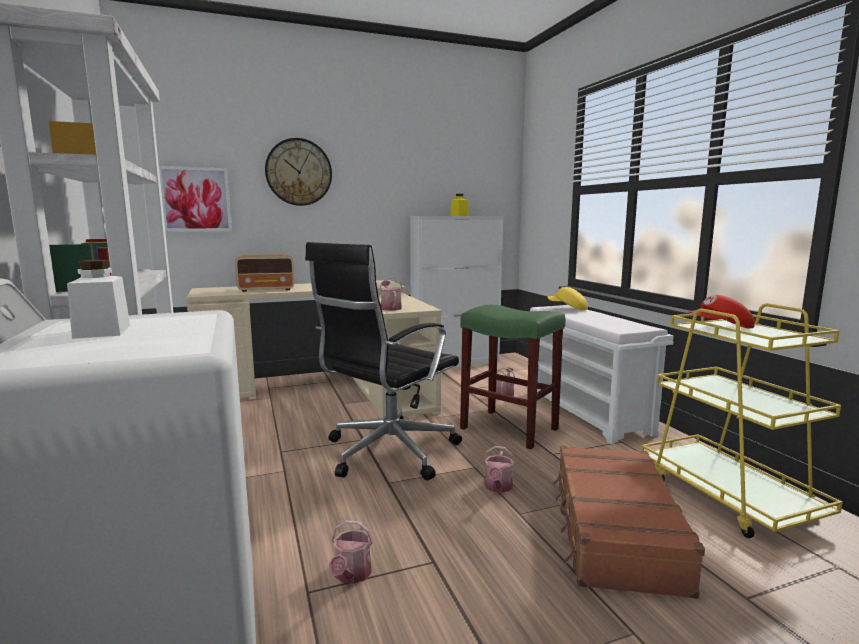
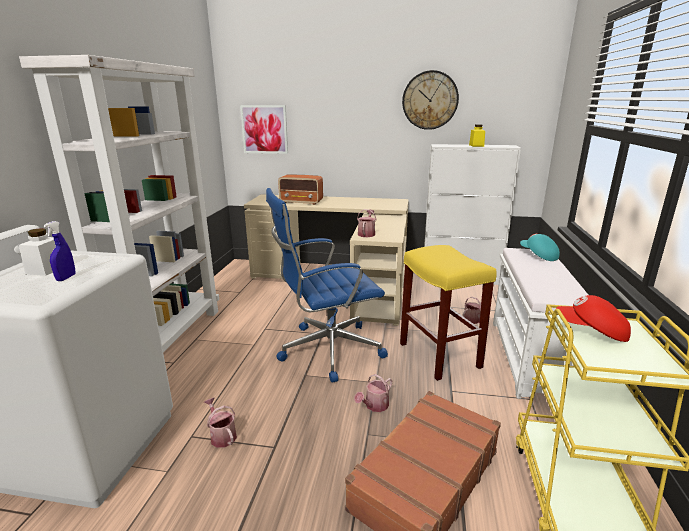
camera: 30 degrees right, 10 degrees up
(168, 333) = (66, 278): none -> blue spray bottle
(298, 172) = (338, 106): wall clock -> wall clock (430, 100)
(351, 575) = (222, 435): watering can -> watering can turned 105 degrees clockwise
(387, 453) = (327, 350): black office chair -> blue office chair
(507, 428) = (438, 355): green stool -> yellow stool
(567, 308) = (538, 255): yellow cap -> turquoise cap

